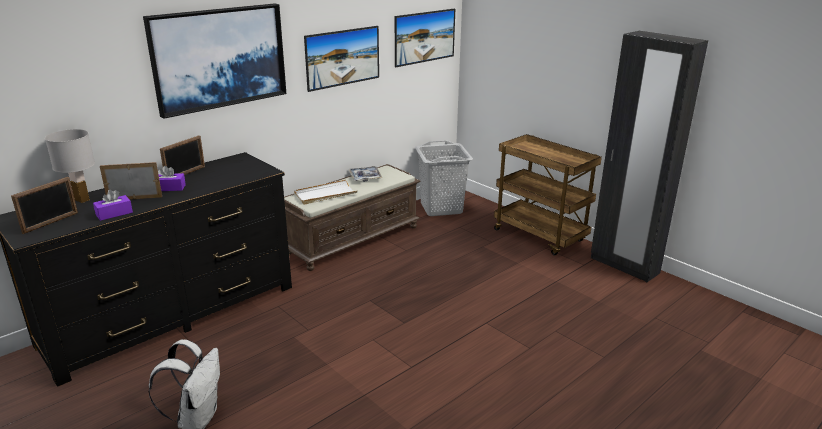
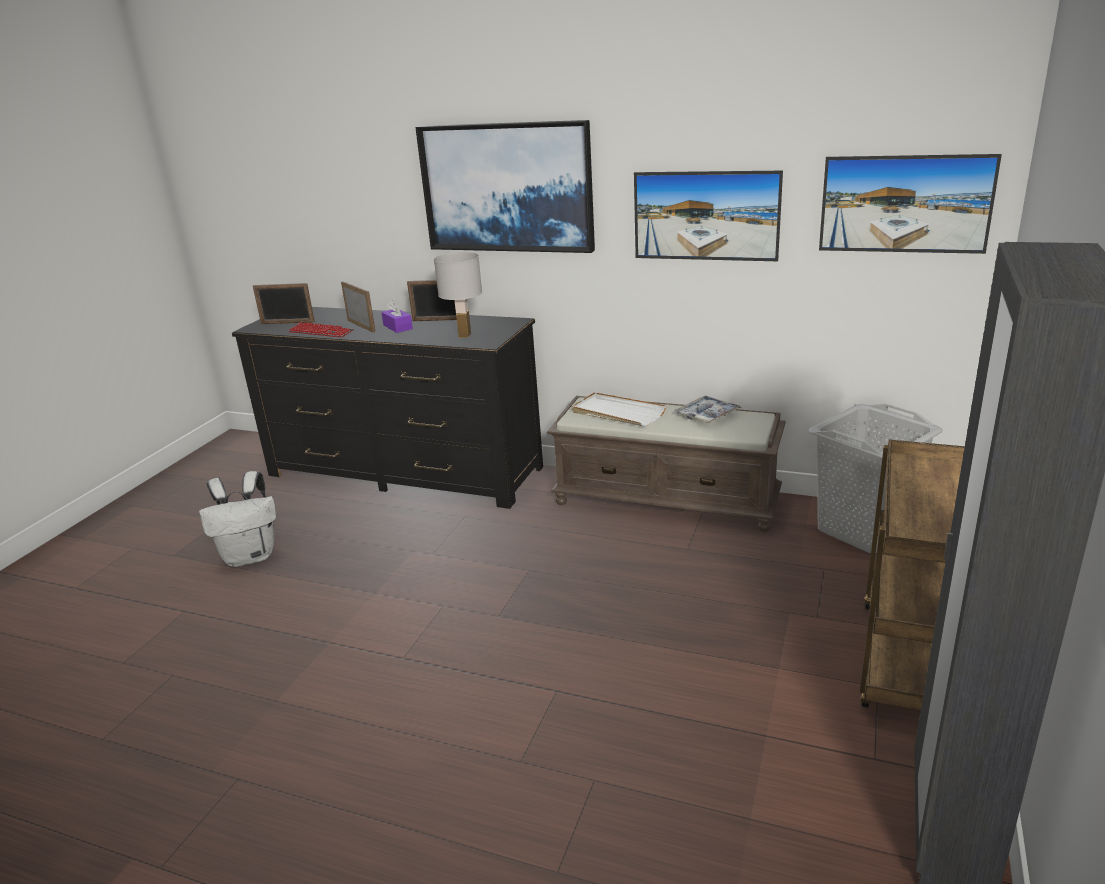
camera: 65 degrees right, 0 degrees up
(82, 200) = (342, 314): white table lamp -> white table lamp (465, 335)
(114, 213) = (321, 332): purple tissue box -> keyboard

